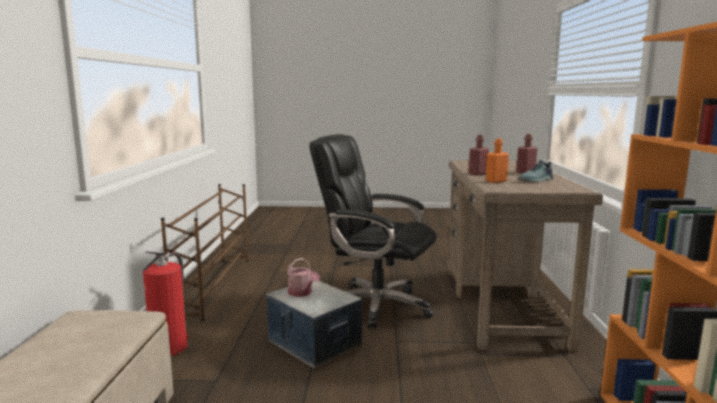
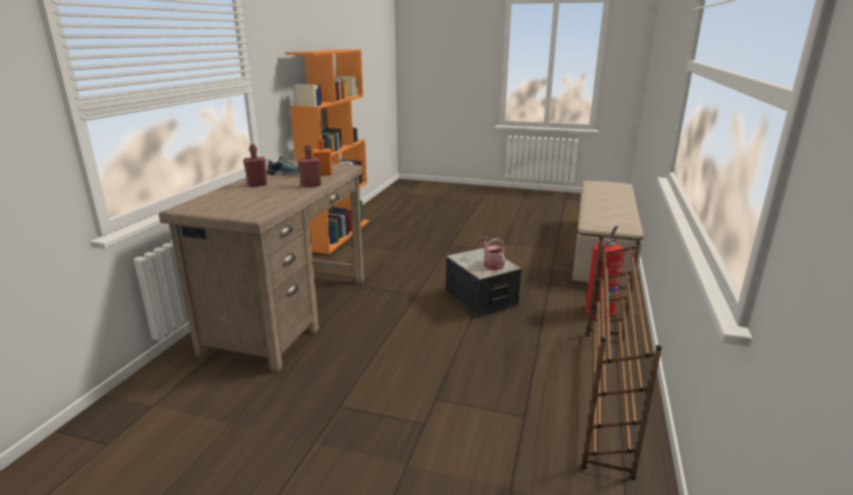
camera: 165 degrees left, 10 degrees up
(375, 306) = (411, 330): black office chair -> none

